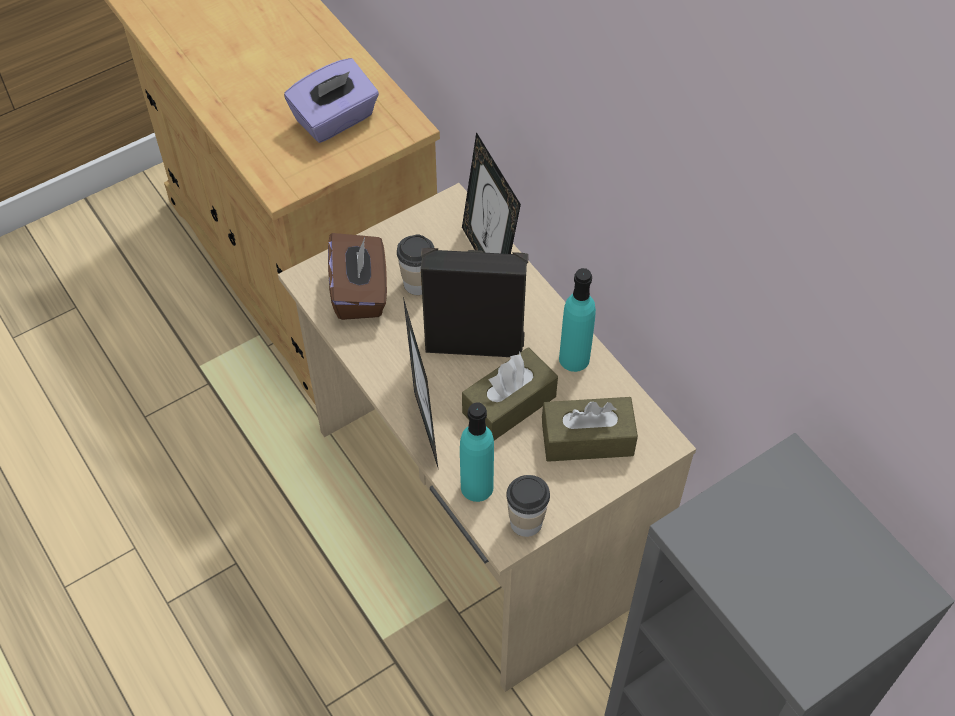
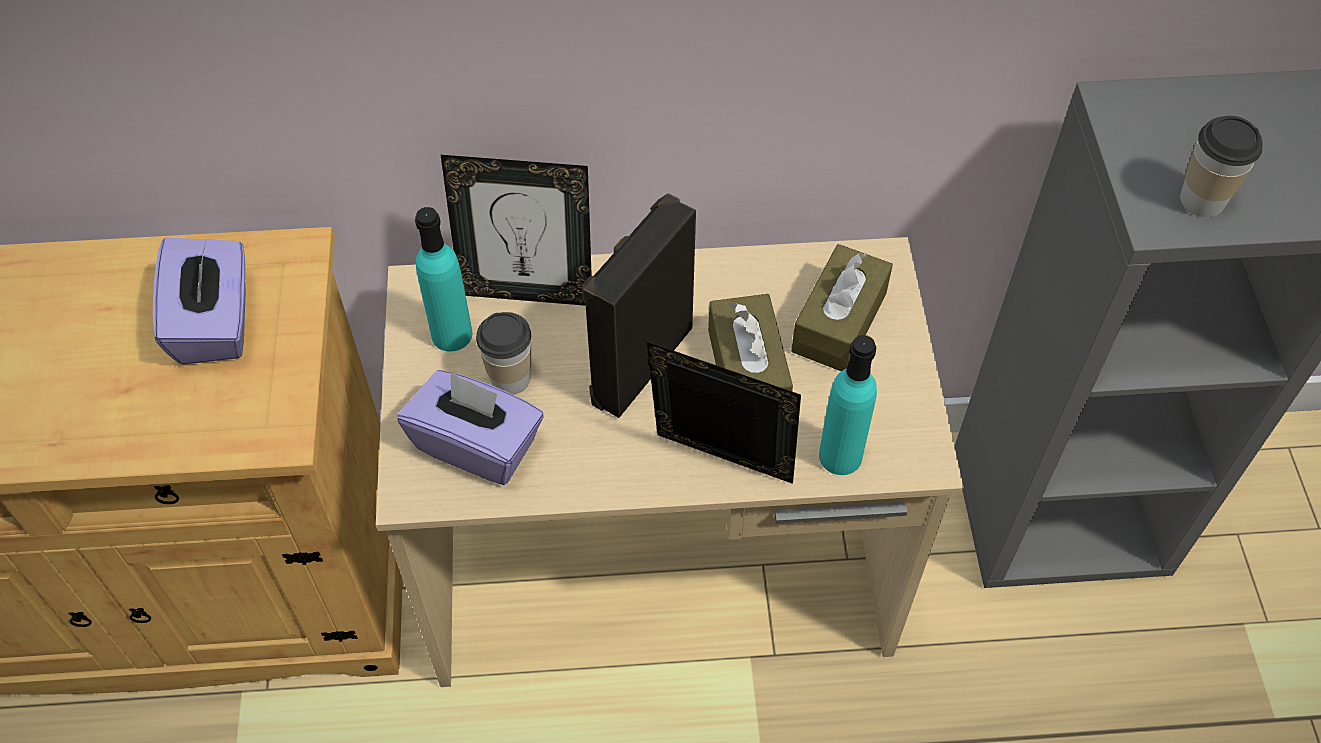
camera: 60 degrees left, 0 degrees up
(360, 292) = (477, 445): brown tissue box -> purple tissue box
(526, 522) = (914, 431): cup -> cup (1202, 200)
(574, 358) = (725, 281): turquoise bottle -> turquoise bottle (452, 334)

